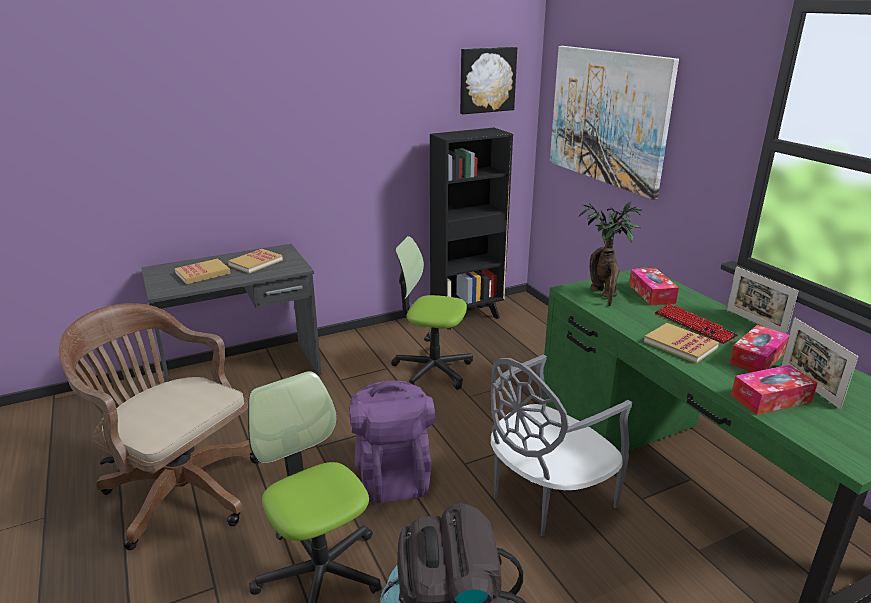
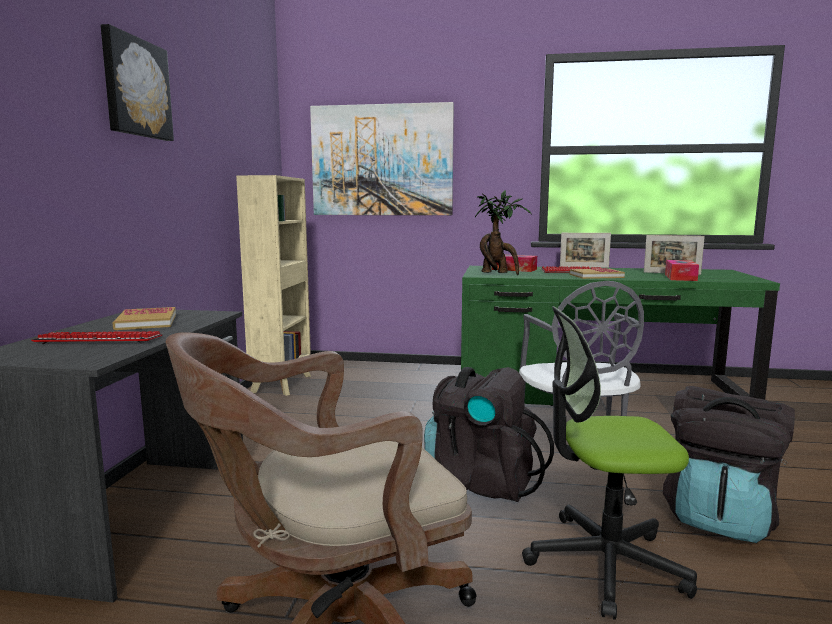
camera: 55 degrees left, 15 degrees down
(203, 273) = (99, 340): book -> keyboard
(393, 474) = (481, 482): purple backpack -> black backpack
(432, 370) = (340, 419): office chair -> none
(467, 316) = (282, 383): black bookcase -> beige bookcase
(486, 80) = (256, 131): picture -> picture (135, 88)
(757, 358) = (629, 272): tissue box -> none

